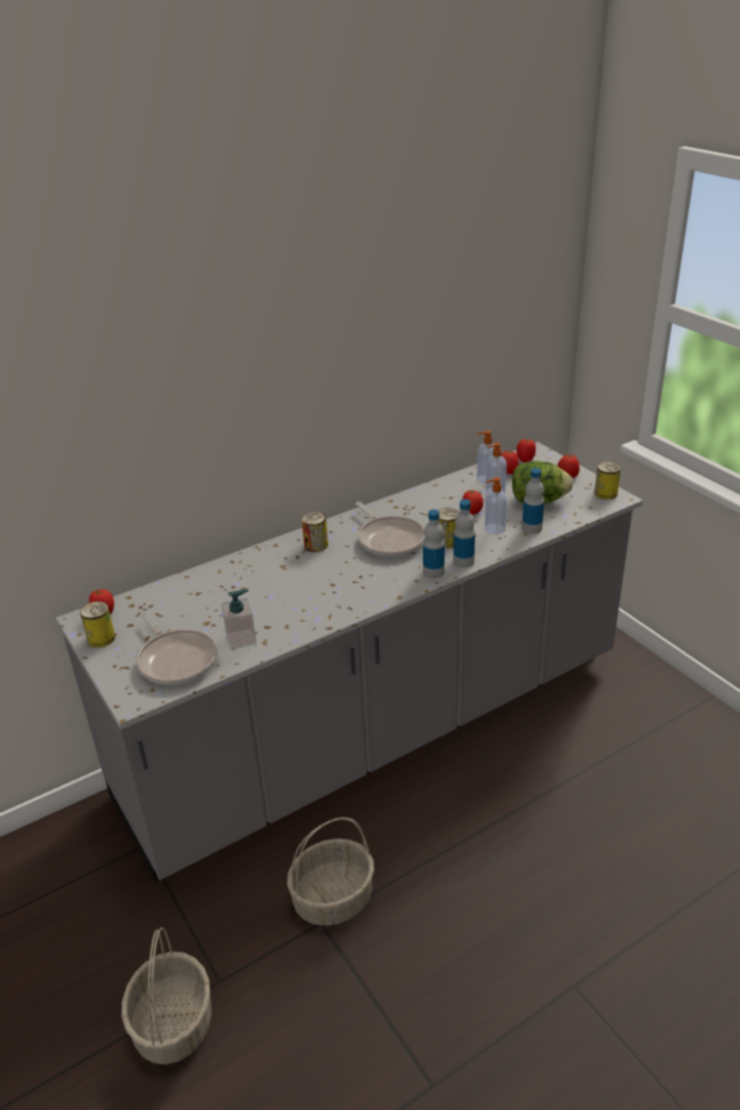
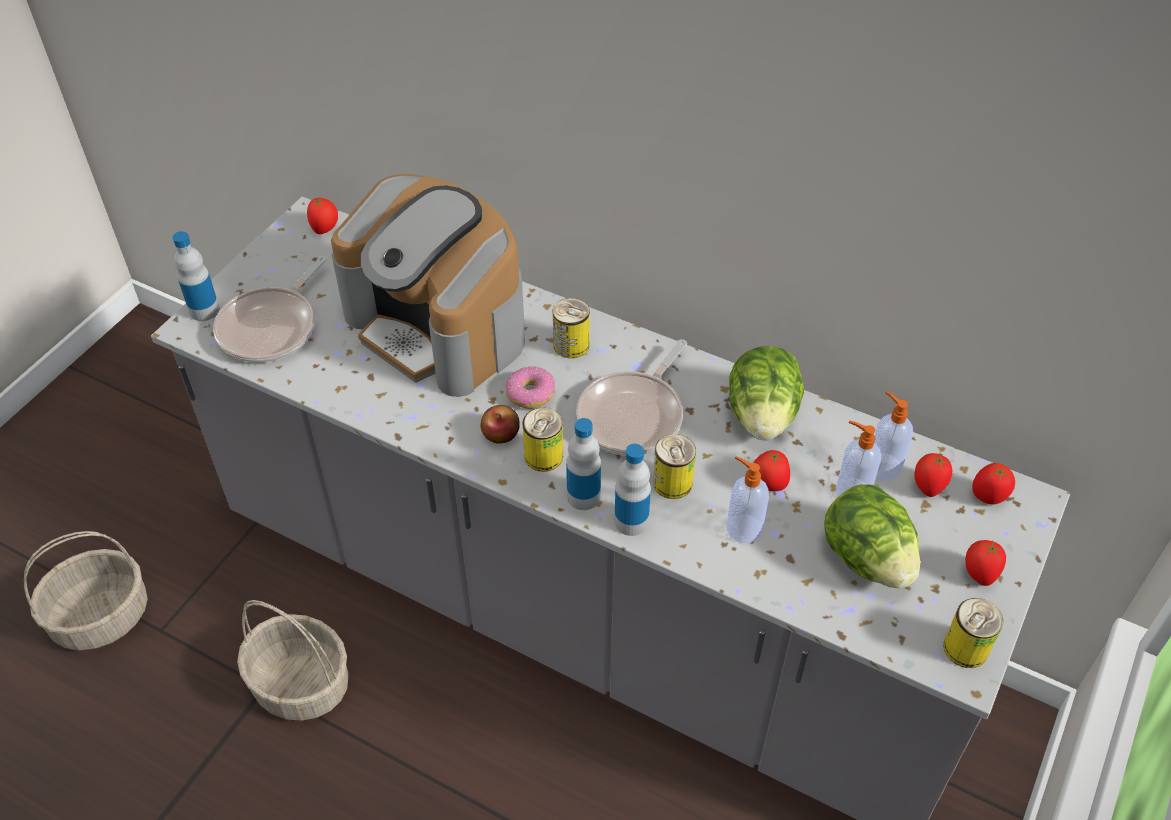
camera: 60 degrees right, 15 degrees up
(101, 638) = (281, 249): can -> can (543, 456)
(241, 639) = (335, 364): soap dispenser -> none
(251, 588) = (439, 327): none -> coffee machine
(340, 569) = (530, 393): none -> donut
(362, 588) = (501, 434): none -> apple
(425, 501) = (762, 416): none -> lettuce
(532, 528) = (779, 576): bottle -> bottle (204, 310)

